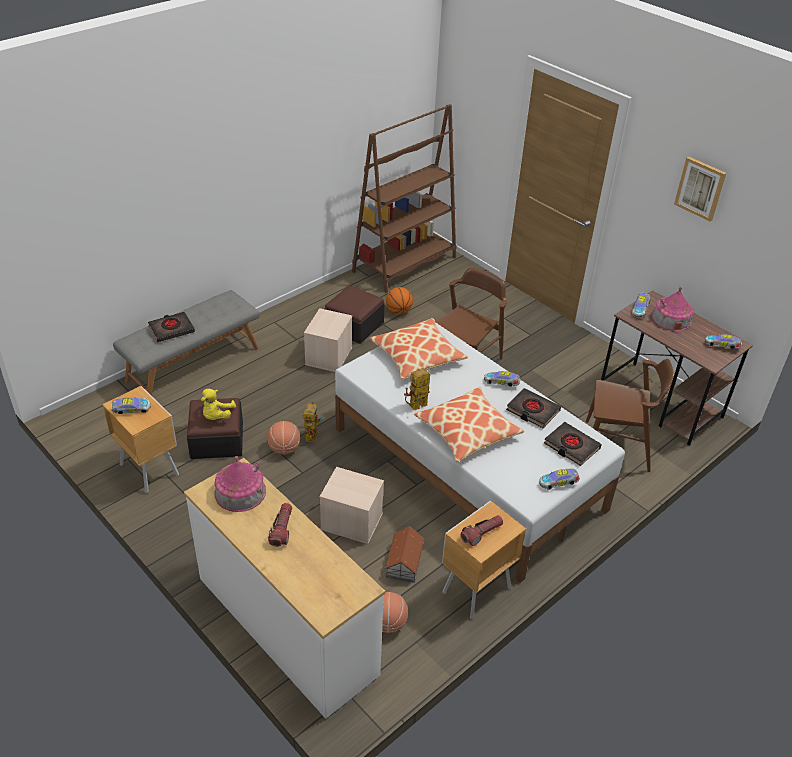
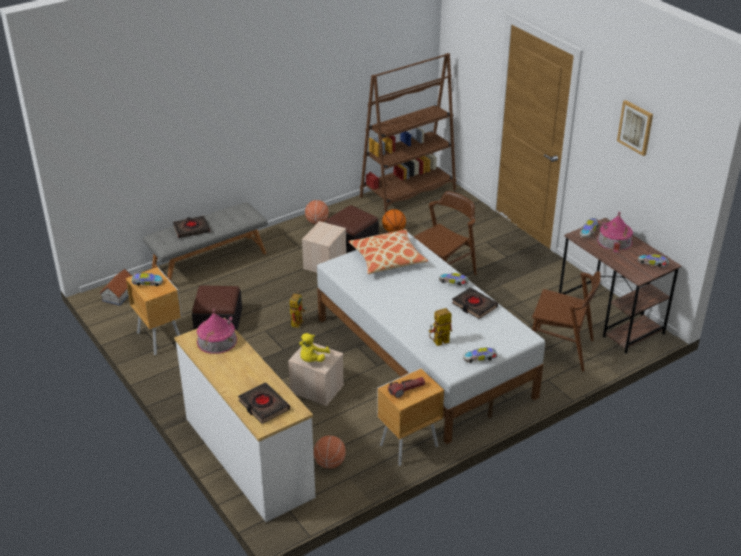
camera: 10 degrees right, 5 degrees down
(216, 416) = (218, 298): yellow plush toy -> yellow plush toy (312, 359)
(282, 529) = (243, 367): flashlight -> none
(284, 448) = (272, 331): basketball -> basketball (317, 221)
(404, 562) = (353, 421): toy house -> toy house (118, 294)
(415, 407) = (376, 296): toy robot -> toy robot (438, 343)
(467, 431) = (414, 317): pillow -> none
(571, 446) = (499, 334): black book -> black book (263, 406)

